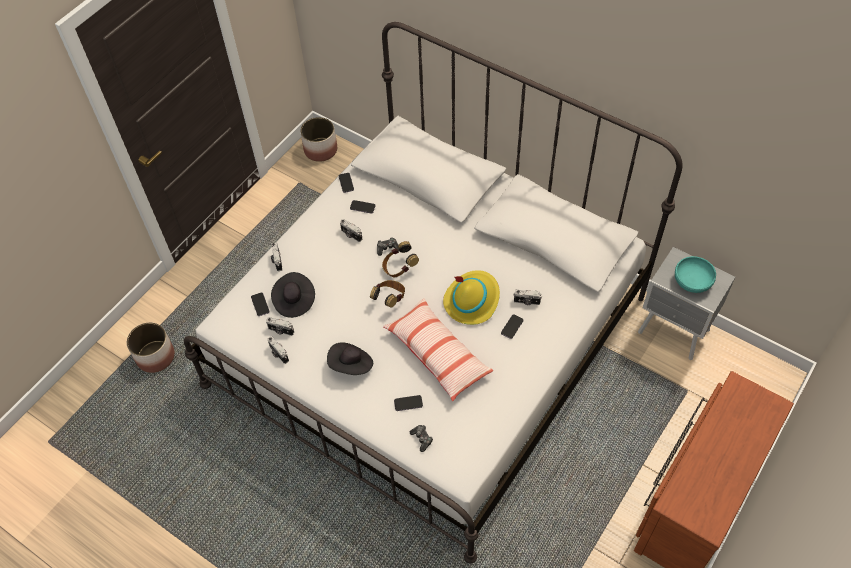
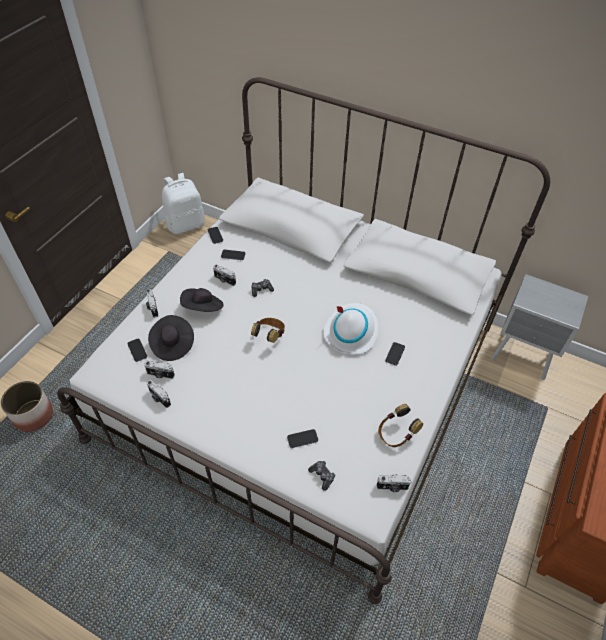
camera: 10 degrees left, 5 degrees down
(321, 150) = (186, 224): planter -> white backpack
(351, 365) = (237, 404): black hat -> black hat (203, 308)
(399, 268) = (275, 307): headphones -> headphones (396, 434)
(437, 354) = (325, 386): pillow -> none
(472, 300) = (351, 332): yellow hat -> white hat
(527, 302) = (404, 330): camera -> camera (392, 487)
(692, 281) = (551, 302): turquoise bowl -> none

